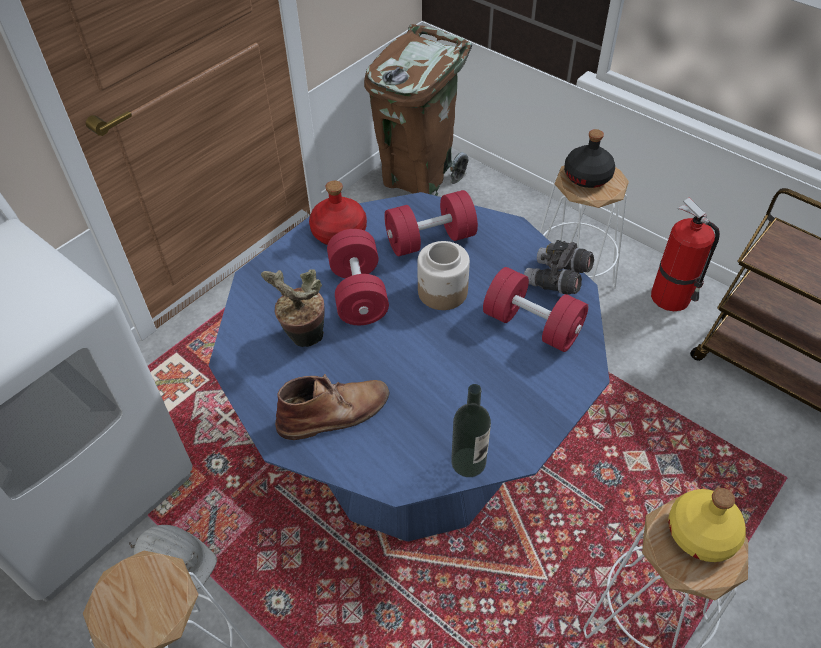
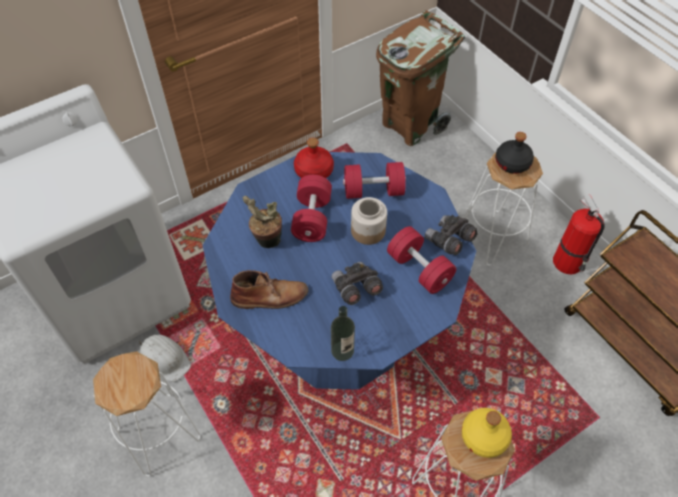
camera: 15 degrees right, 5 degrees up
(455, 372) = (355, 289): none -> grey binoculars

